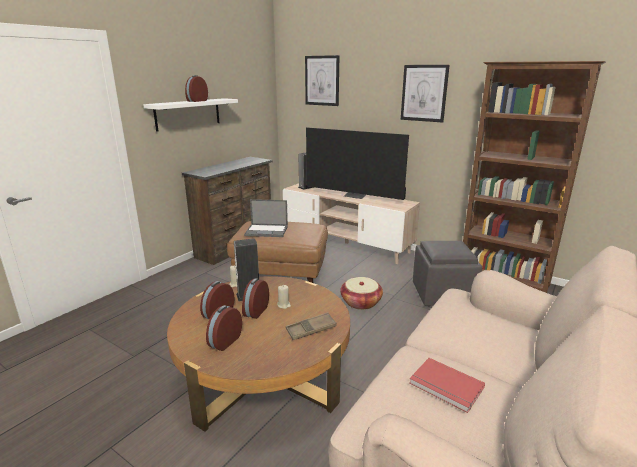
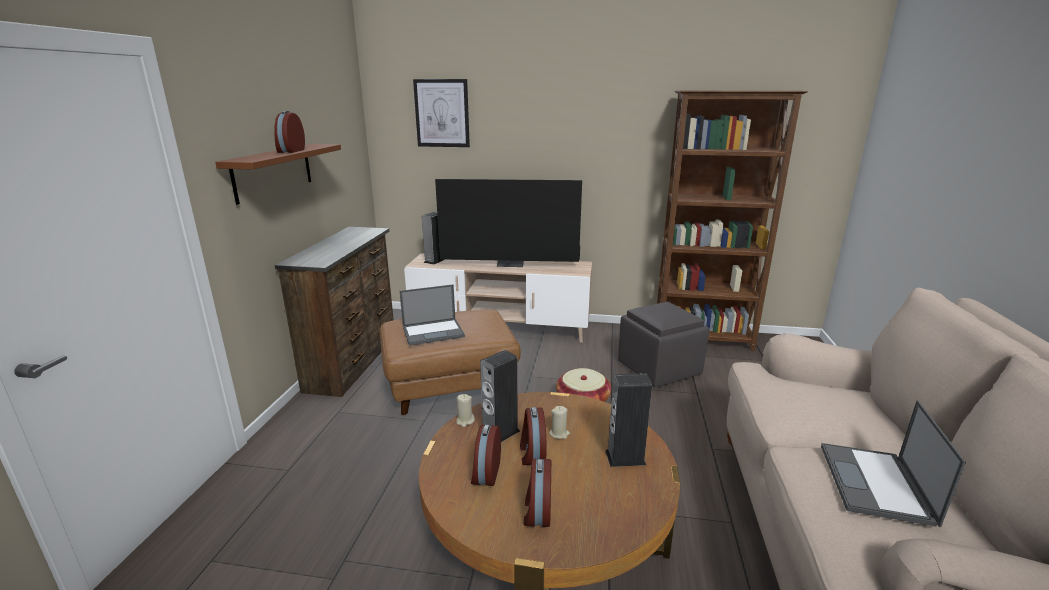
camera: 25 degrees left, 0 degrees up
(188, 114) = (273, 172): white shelf -> brown shelf
(311, 329) = (625, 457): brown tray -> speaker
(424, 93) = (589, 127): picture -> none
(445, 387) = (876, 484): red book -> laptop

